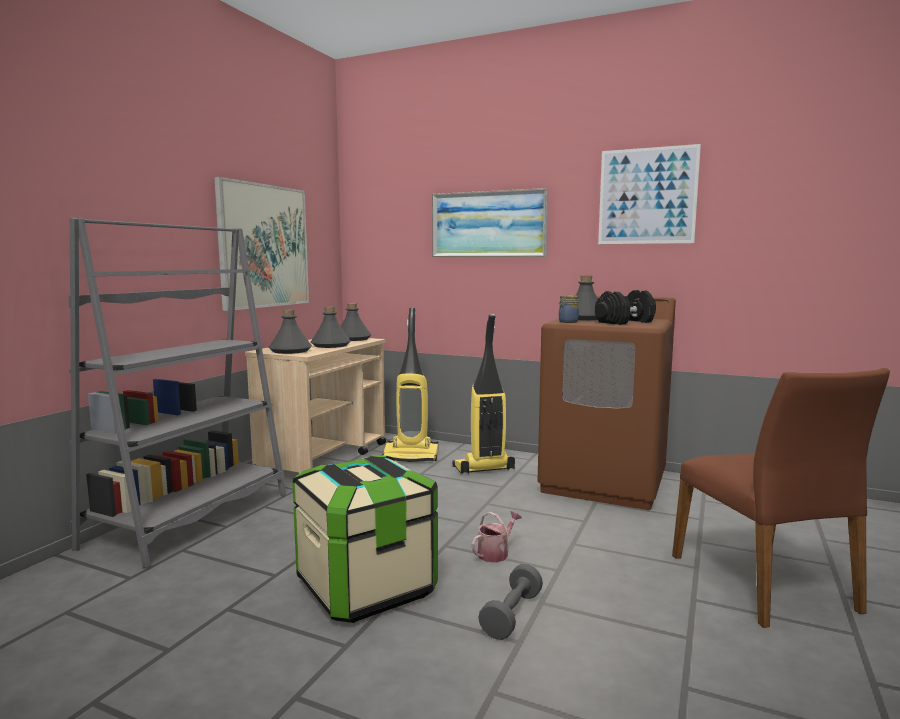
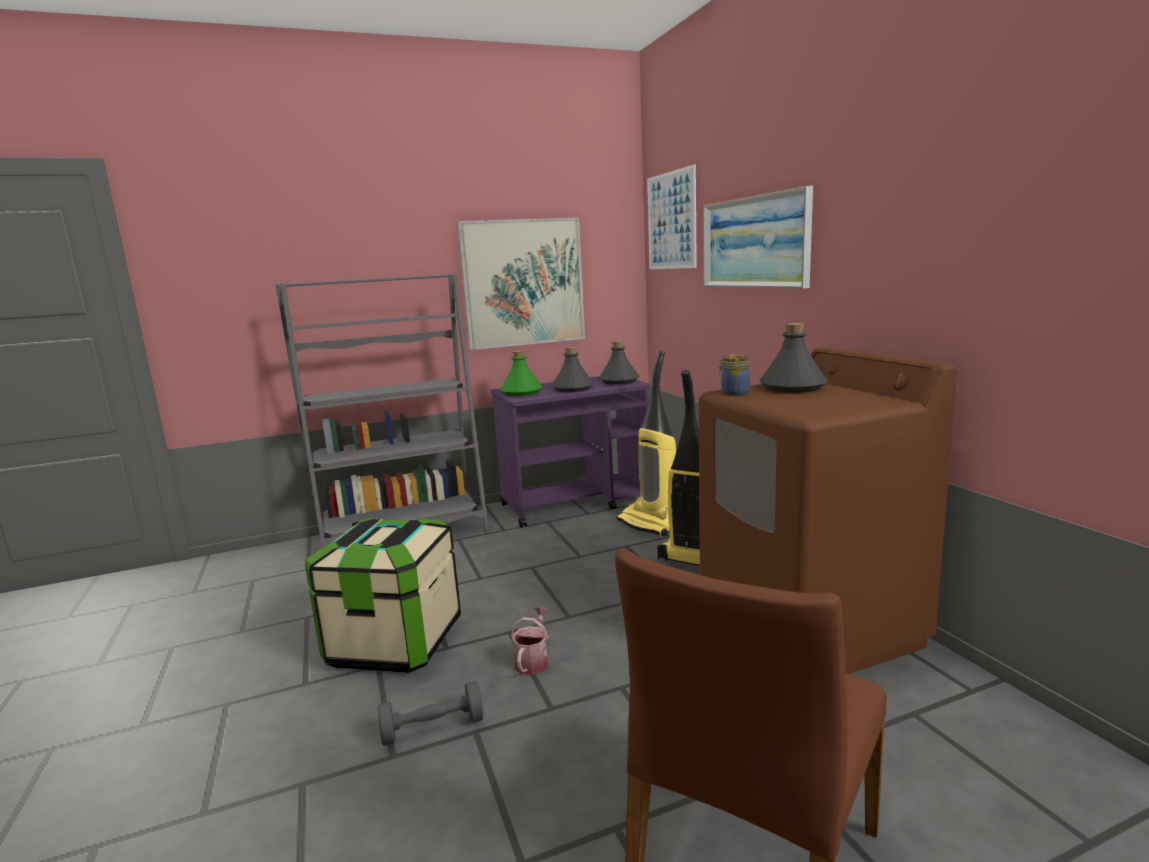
camera: 45 degrees right, 5 degrees up
(290, 351) = (521, 392): grey bottle -> green bottle
(324, 457) = (576, 503): beige cart -> purple cart
(495, 553) = (533, 660): watering can -> watering can turned 75 degrees counterclockwise
(624, 322) = (812, 402): black dumbbell -> none
(647, 196) = (935, 185): picture -> picture (671, 221)

